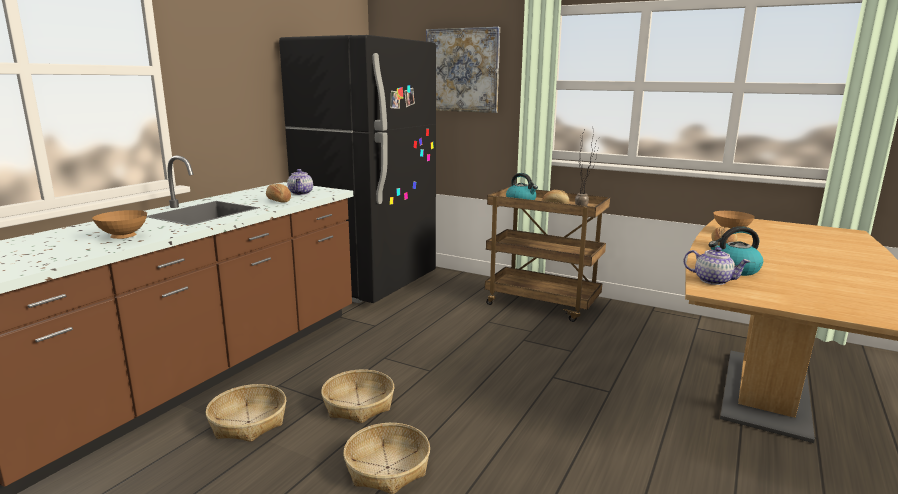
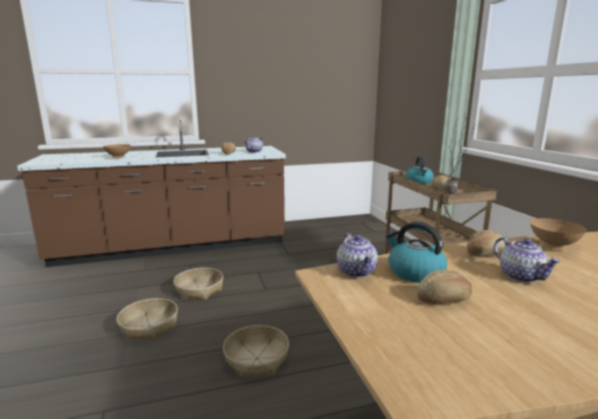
camera: 45 degrees right, 0 degrees up
(248, 422) = (149, 275): basket -> basket (257, 358)
(369, 282) = (333, 228): black fridge -> none
(462, 70) = (423, 66): picture -> none
(769, 253) = (521, 276): none -> teapot
(786, 278) = (444, 300): none -> bread

